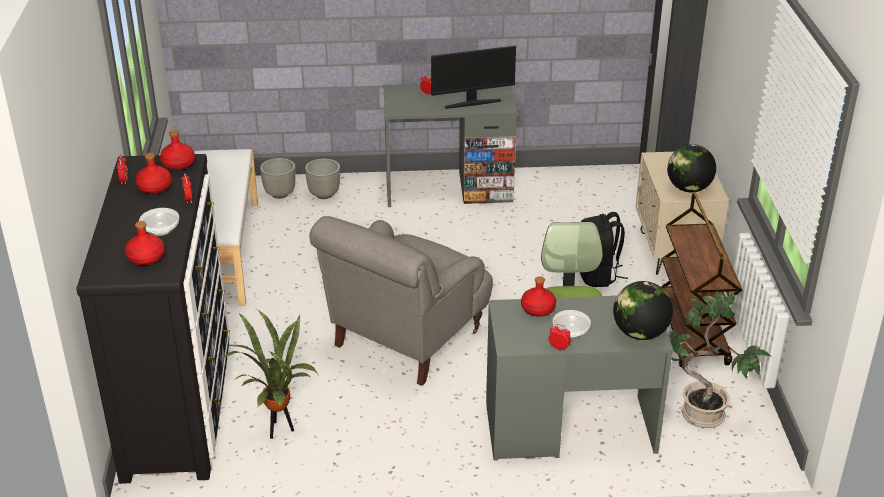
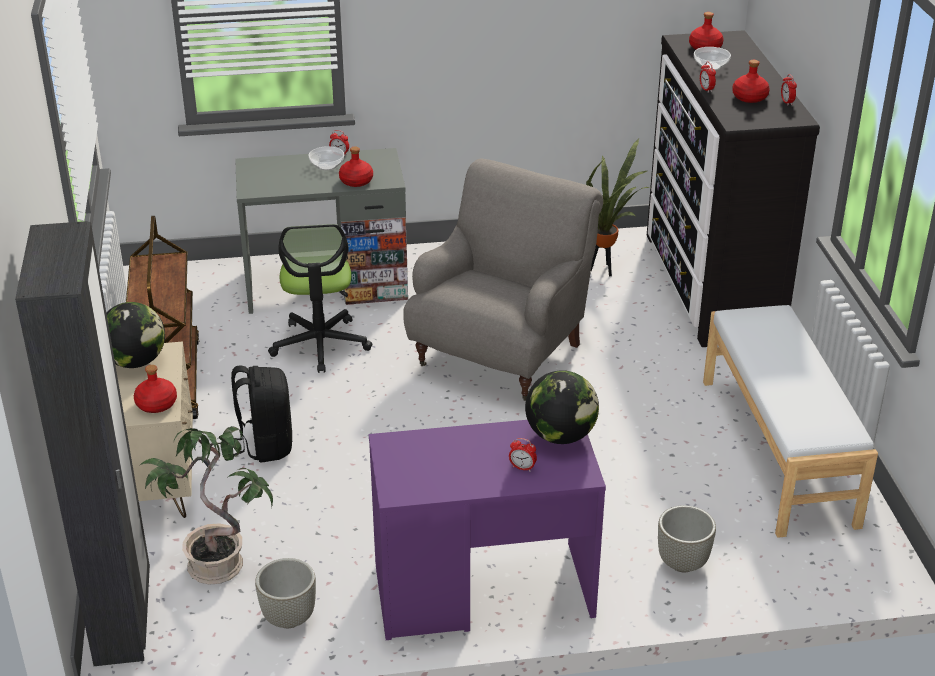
camera: 175 degrees right, 0 degrees up
(178, 164) = (745, 119): red bottle -> red bottle (156, 404)
(280, 194) = (753, 559): grey planter -> grey planter (289, 617)
(448, 188) = (483, 590): grey desk -> purple desk
(472, 103) = (443, 449): monitor -> none
(640, 333) = (261, 167): globe -> globe (560, 436)
(701, 415) = (193, 301): potted plant -> potted plant (217, 564)

